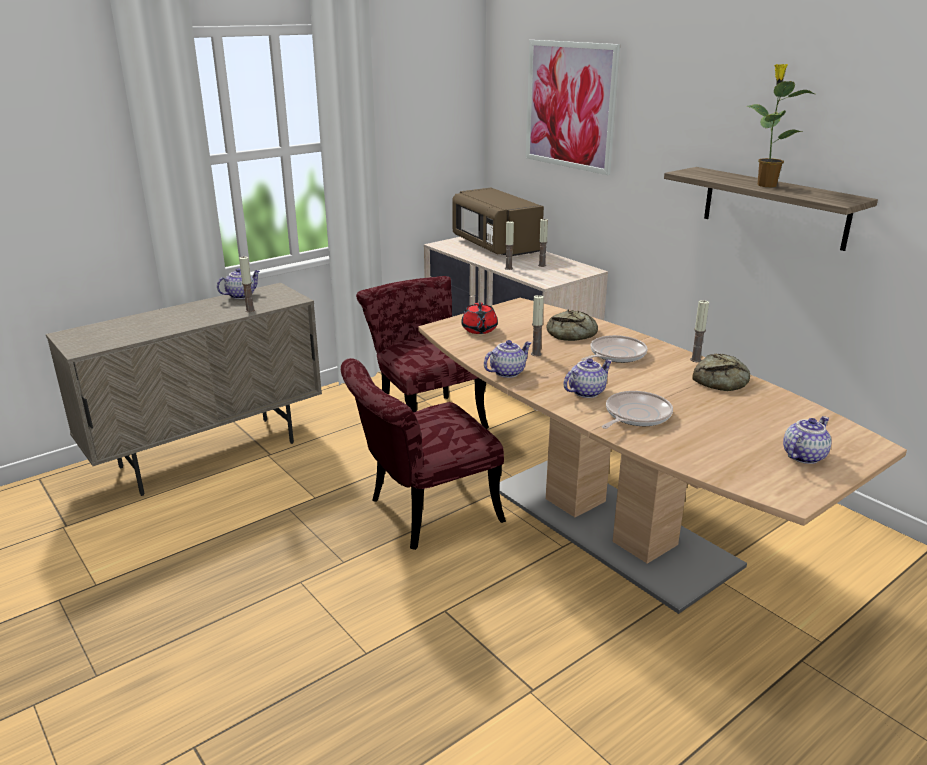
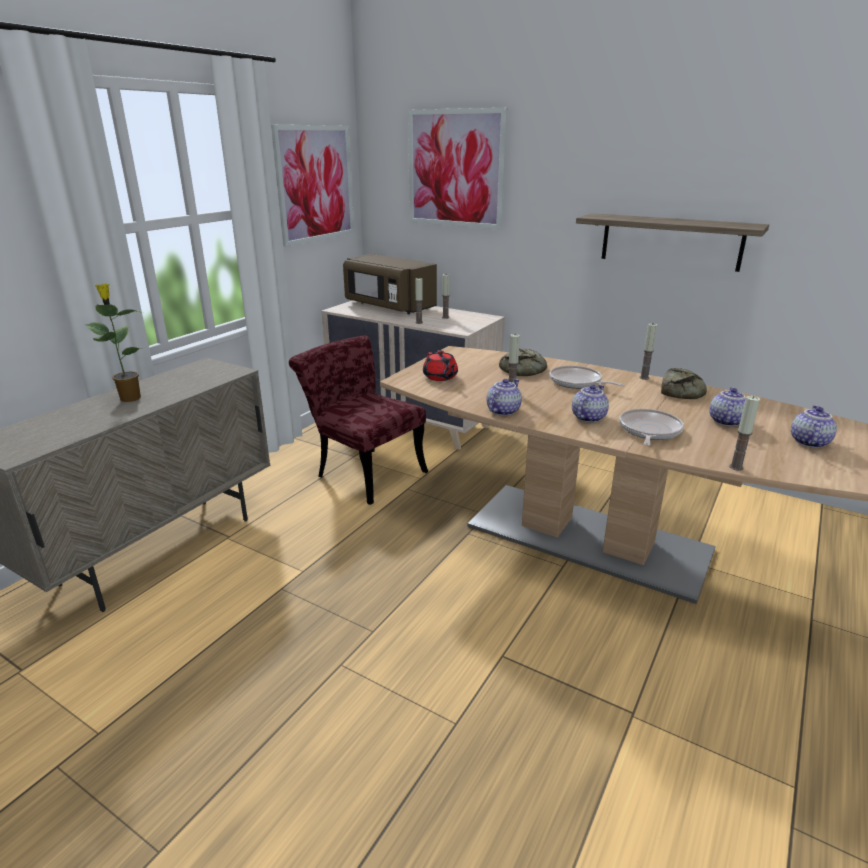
camera: 20 degrees left, 0 degrees up
(241, 295) = (173, 374): teapot -> teapot (725, 421)
(250, 310) = (196, 387): candle -> candle (736, 467)
(422, 514) = (420, 564): red chair -> none
(427, 114) = (315, 184): none -> picture
(615, 355) = (577, 382): frying pan -> frying pan turned 75 degrees counterclockwise
(765, 185) = (671, 220): potted plant -> potted plant (130, 398)

